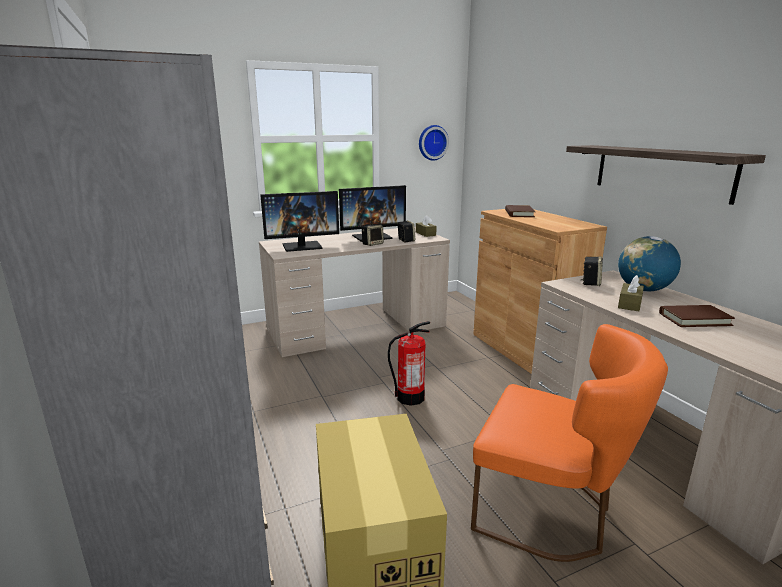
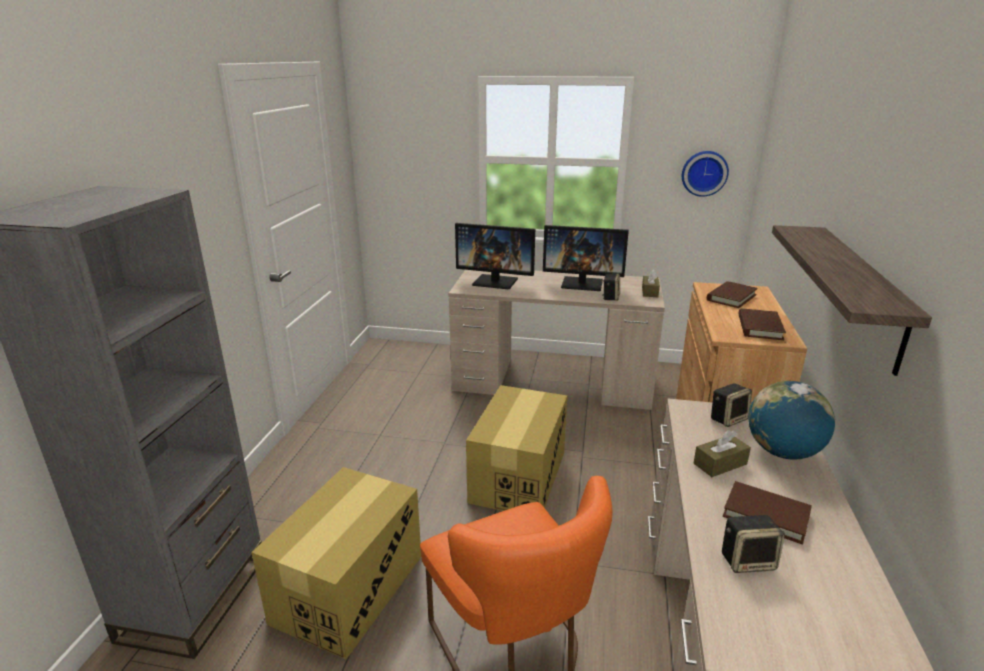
camera: 35 degrees right, 5 degrees up
(372, 244) = (567, 294): speaker -> speaker (748, 560)
(410, 397) = (518, 476): fire extinguisher -> cardboard box
(565, 222) = (759, 327): none -> brown book

